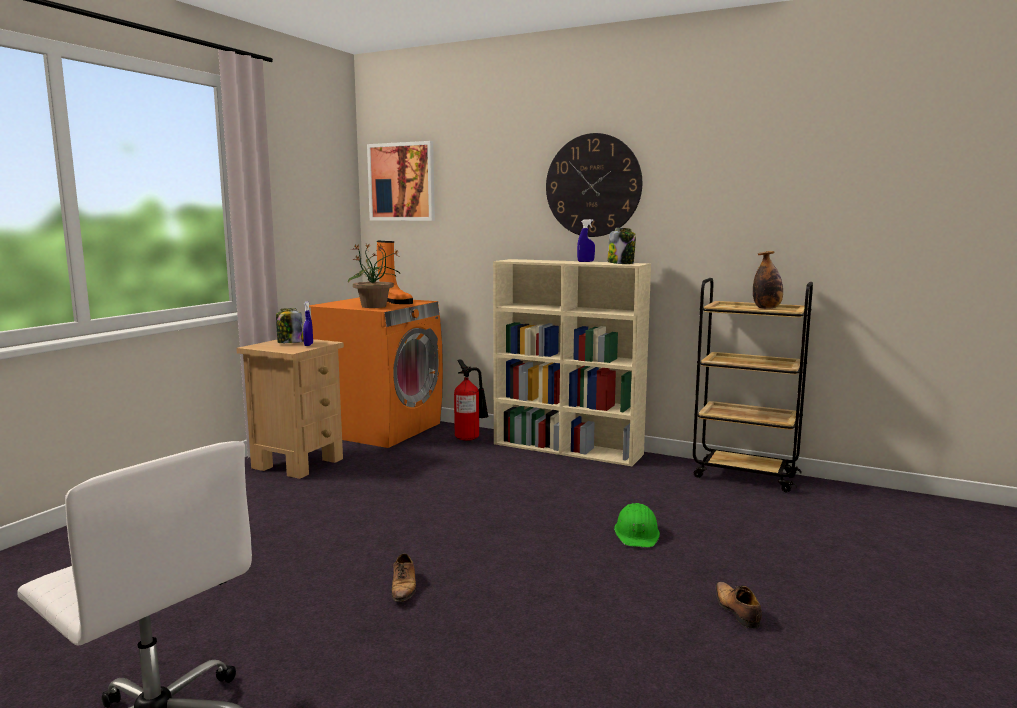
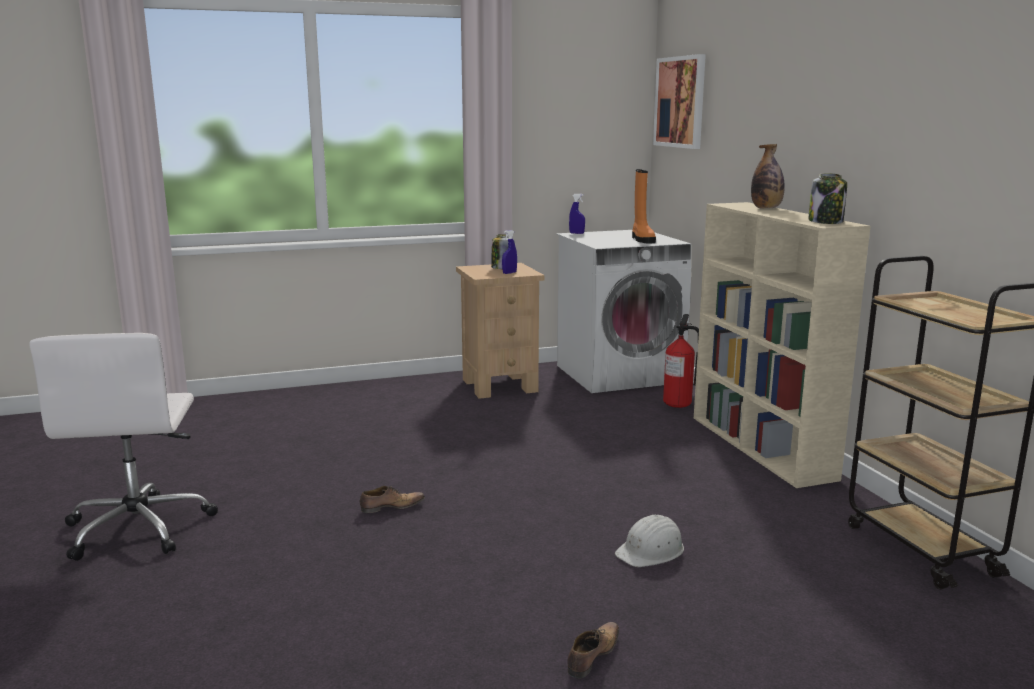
camera: 45 degrees right, 5 degrees up
(374, 306) = (607, 242): potted plant -> none
(380, 428) = (618, 373): orange washing machine -> white washing machine
(404, 588) = (391, 507): shoe -> shoe turned 150 degrees counterclockwise
(585, 261) = (799, 214): blue spray bottle -> blue spray bottle (576, 233)
(593, 185) = (831, 113): wall clock -> none
(637, 534) = (651, 551): green hard hat -> white hard hat
(767, 308) = (972, 313): bottle -> bottle (766, 208)

